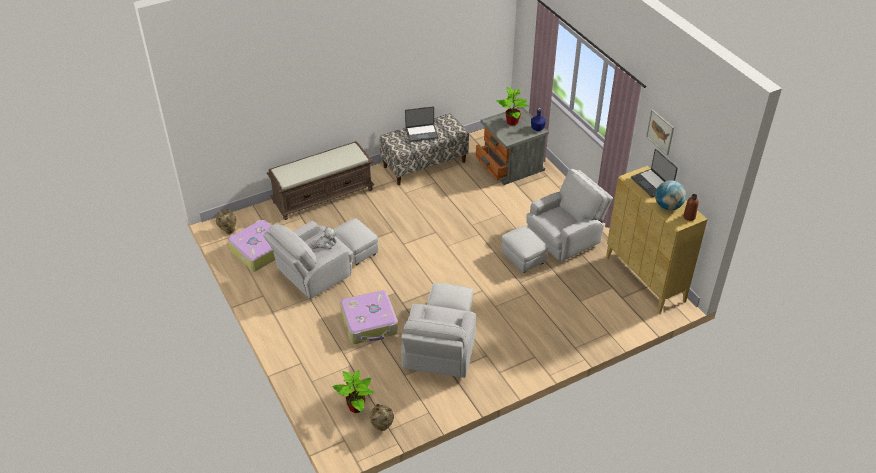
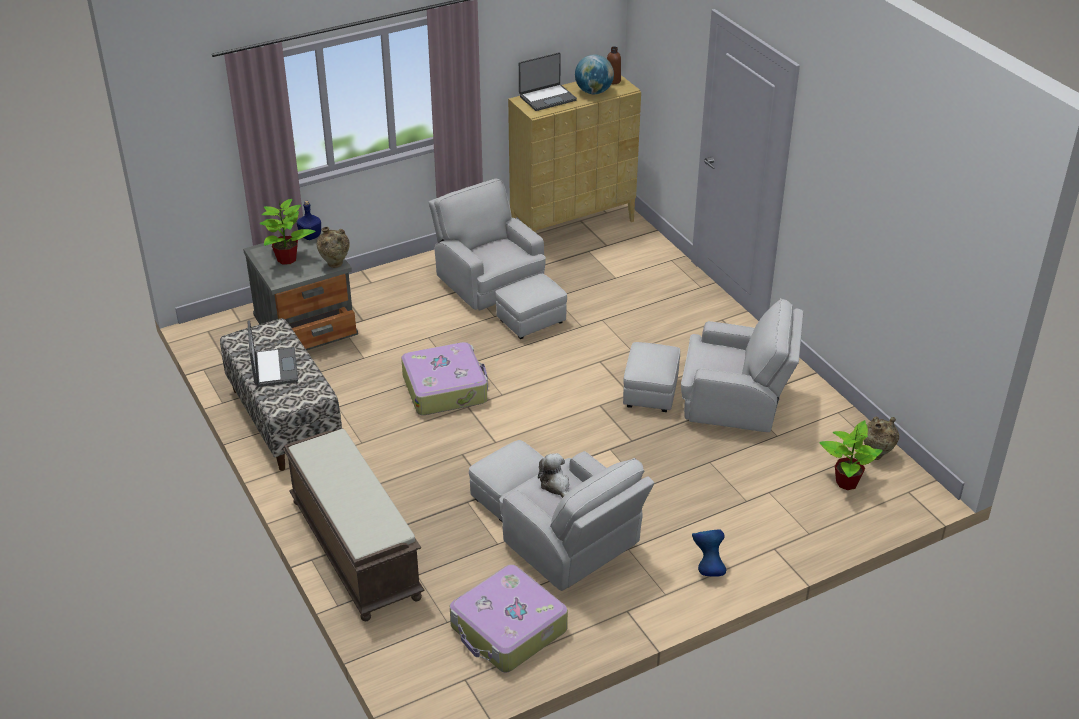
camera: 90 degrees left, 5 degrees down
(228, 231) = (449, 684): beige vase -> beige vase (335, 265)
(289, 331) = (707, 568): none -> blue vase
(369, 323) = (679, 474): suitcase -> suitcase (445, 388)
(660, 132) = (510, 40): picture -> none

